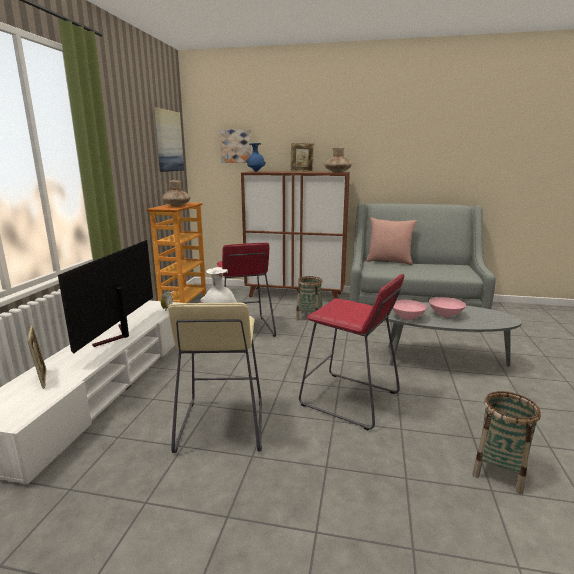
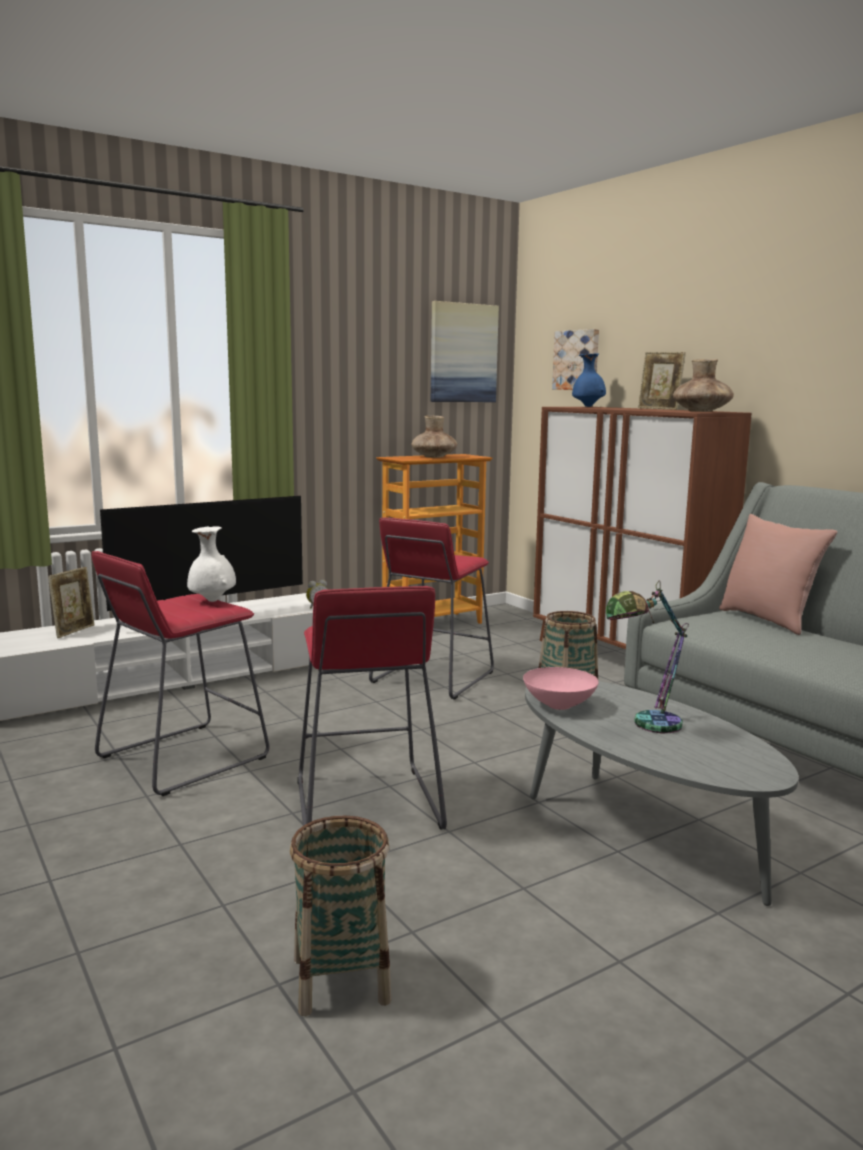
camera: 45 degrees right, 5 degrees down
(221, 426) = (182, 758): beige stool -> red stool
(445, 314) = (645, 726): pink bowl -> table lamp

